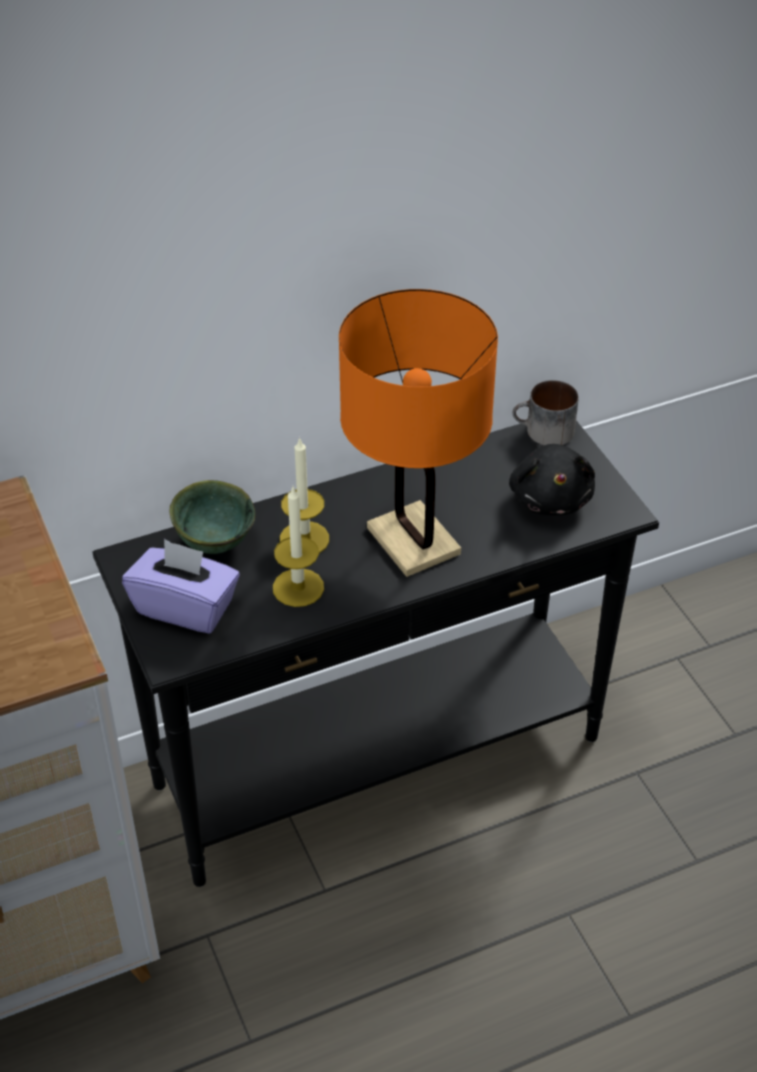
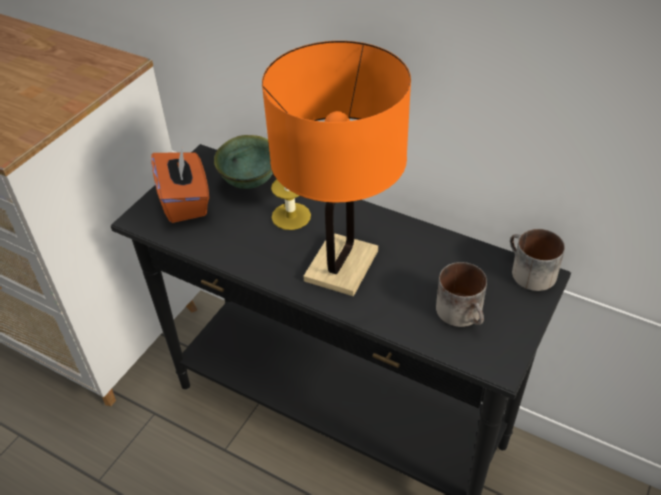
camera: 55 degrees right, 0 degrees up
(185, 607) = (185, 201): purple tissue box -> orange tissue box
(298, 587) = (245, 237): candle -> none
(550, 498) = (464, 313): black plush toy -> mug

